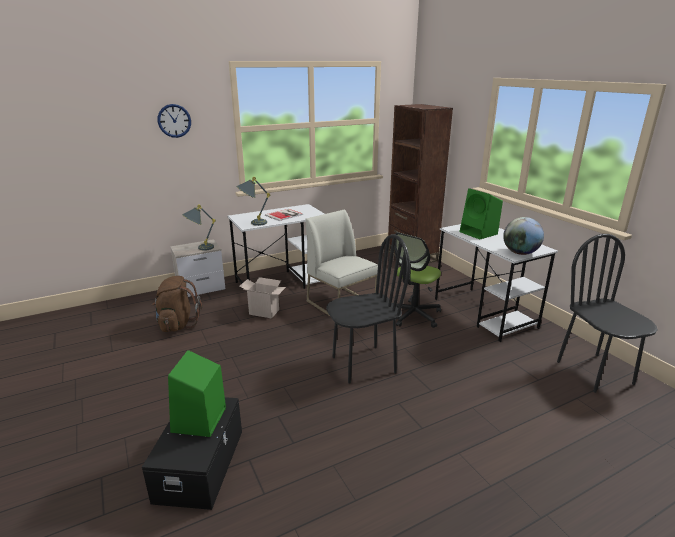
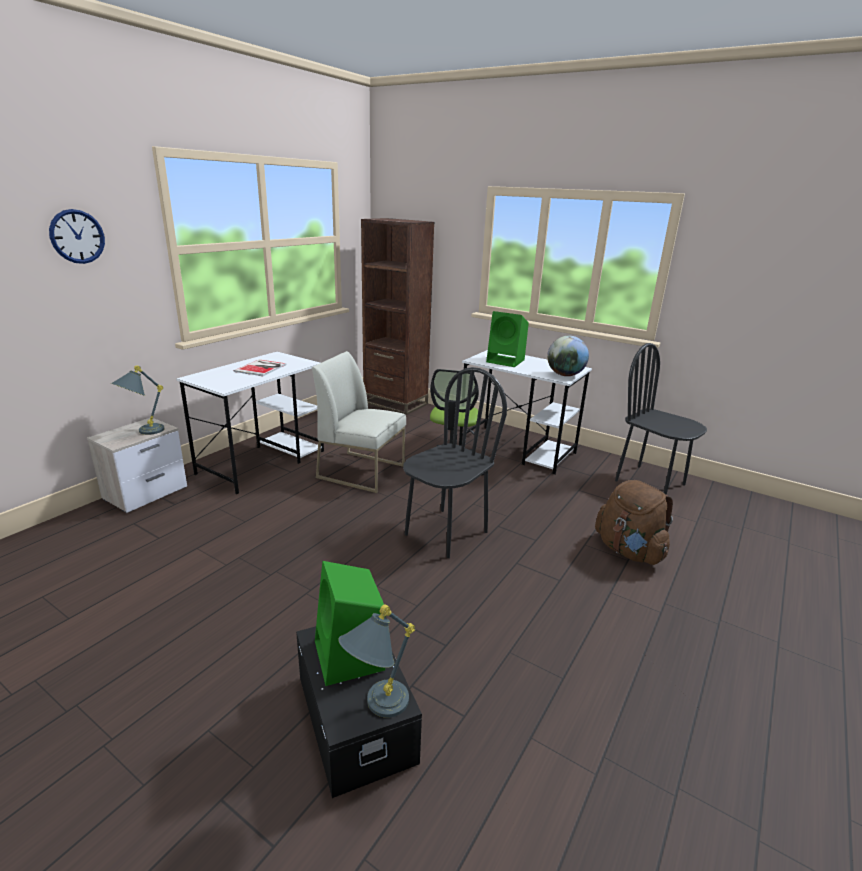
camera: 30 degrees left, 0 degrees up
(177, 324) = (152, 550): brown backpack -> brown backpack (629, 551)
(253, 223) = (229, 383): grey table lamp -> grey table lamp (375, 709)
(265, 312) = (272, 503): cardboard box -> none

